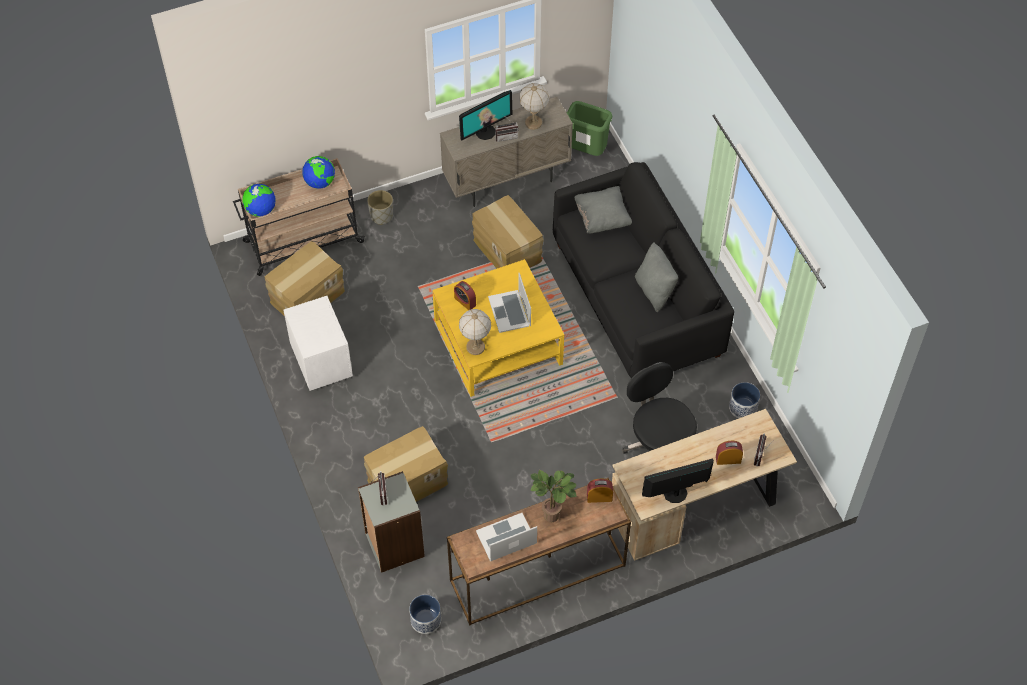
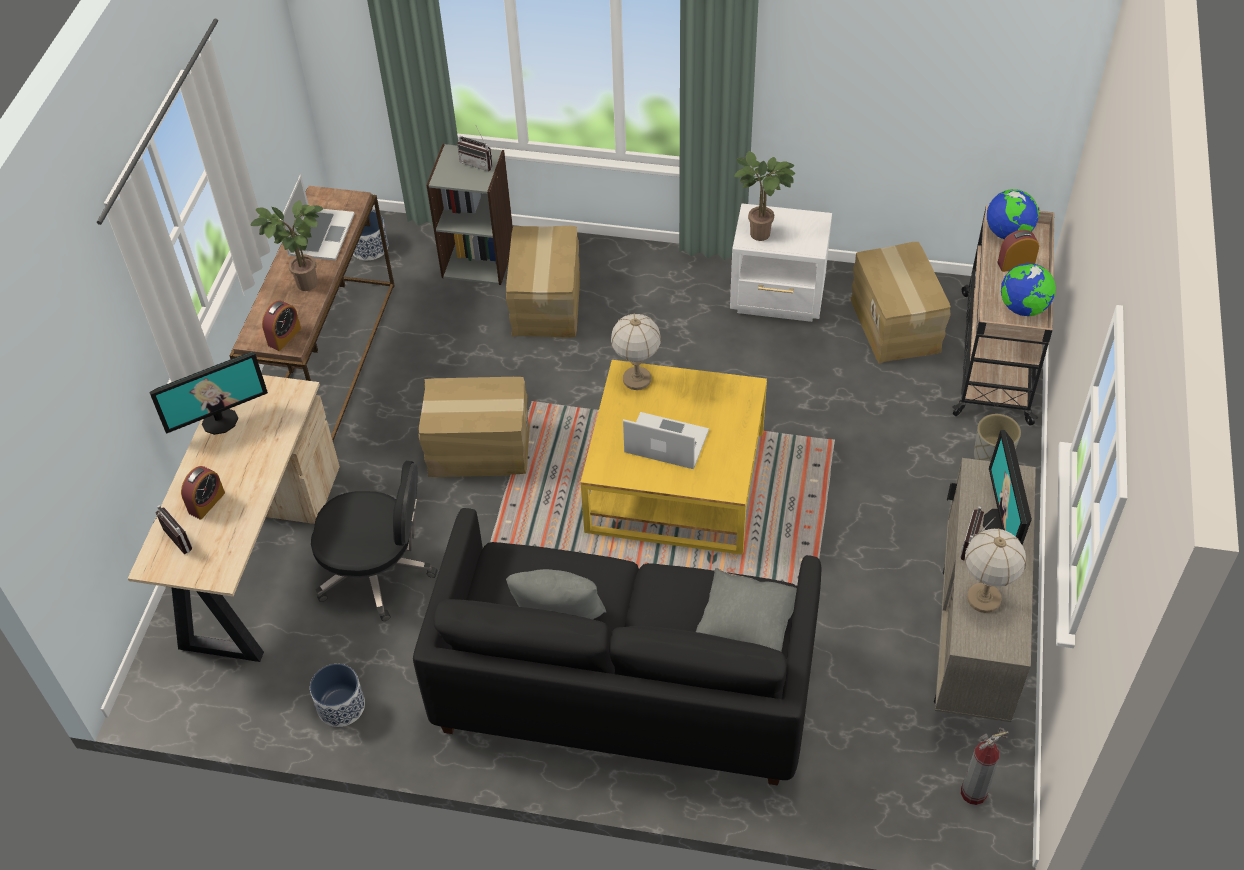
camera: 125 degrees right, 5 degrees down
(324, 334) = (764, 233): none -> potted plant
(465, 301) = (720, 402): alarm clock -> alarm clock (1015, 264)
(508, 250) = (829, 573): cardboard box -> cardboard box (478, 449)
(587, 151) = (973, 793): green trash can -> fire extinguisher
(675, 494) = (220, 420): monitor -> monitor turned 45 degrees clockwise

